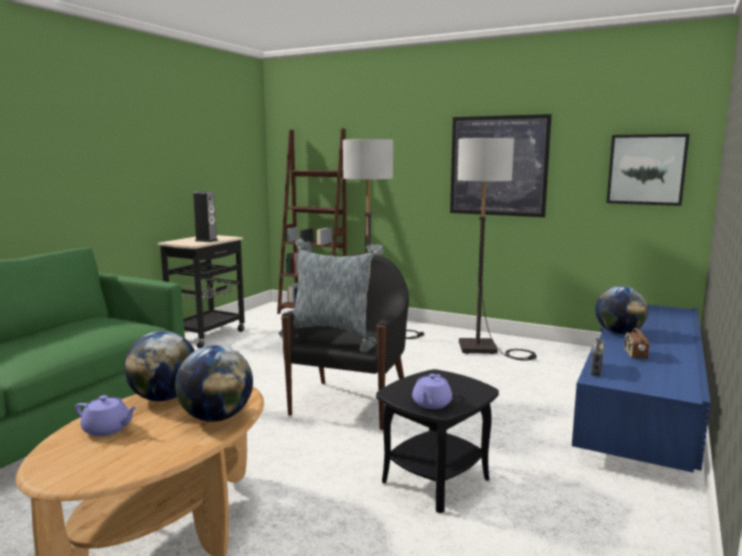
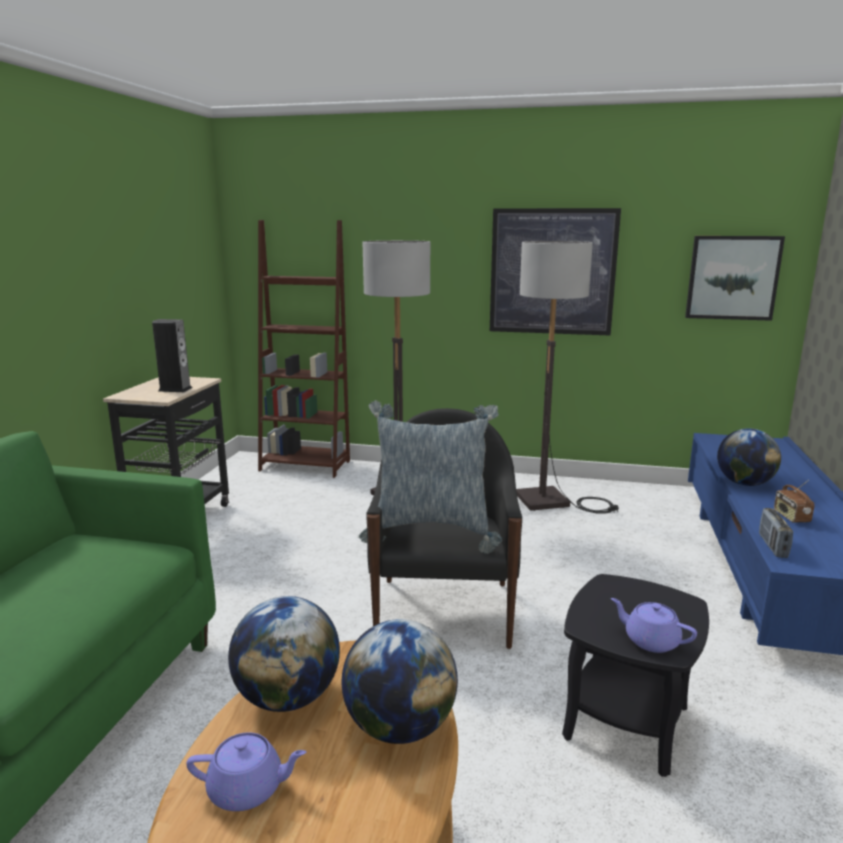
camera: 15 degrees left, 5 degrees up
(431, 404) = (650, 640): purple teapot -> purple teapot turned 120 degrees clockwise

